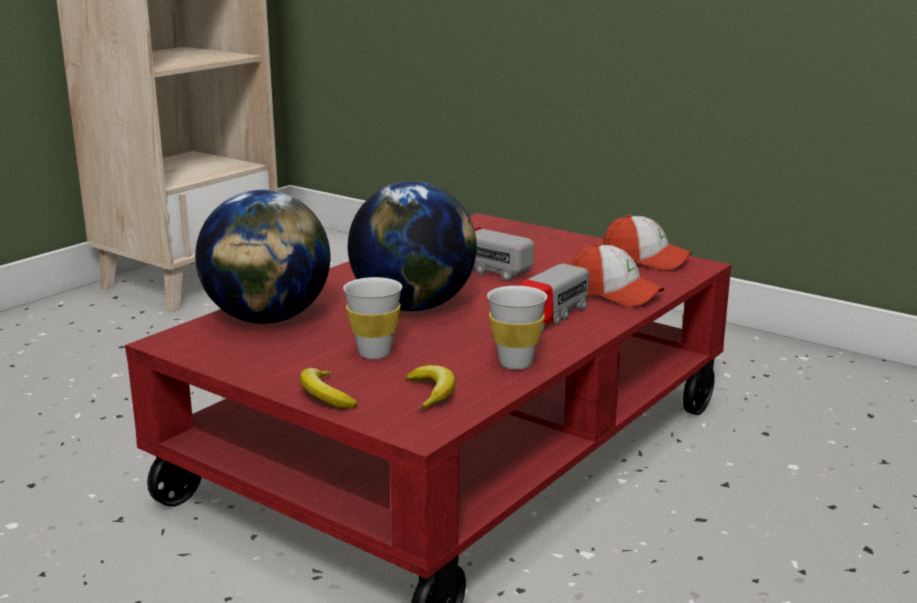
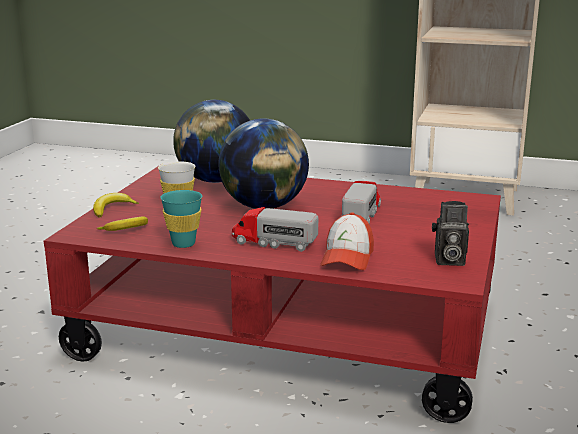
camera: 70 degrees right, 0 degrees up
(515, 363) = (183, 244): white cup -> turquoise cup
(645, 260) = (447, 260): cap -> camera

